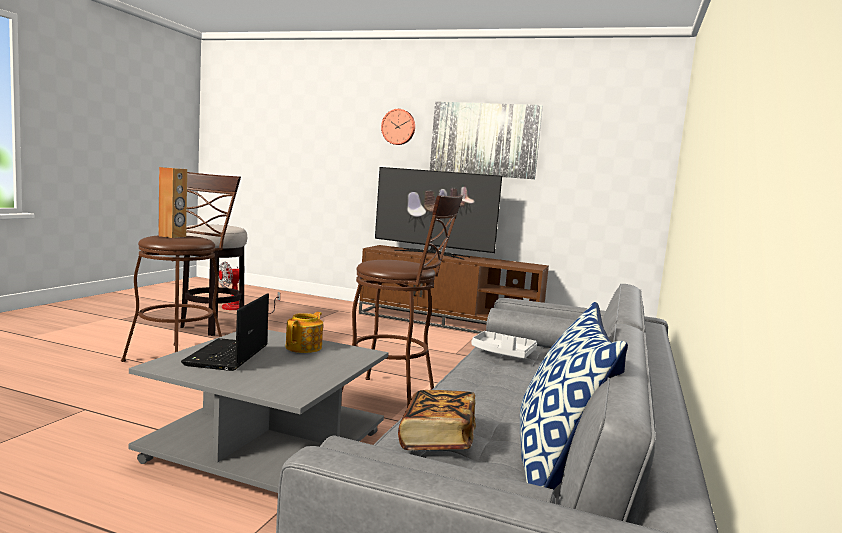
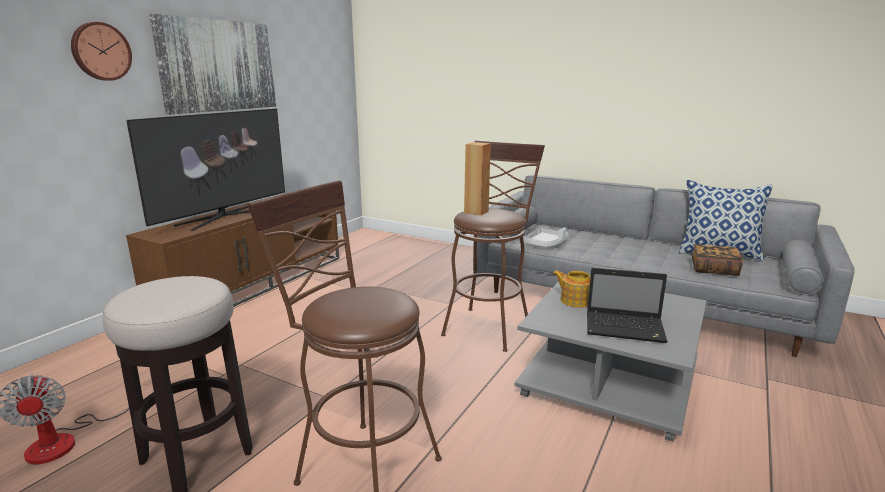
camera: 80 degrees left, 10 degrees up
(172, 236) = (362, 305): brown speaker -> brown speaker (476, 212)

